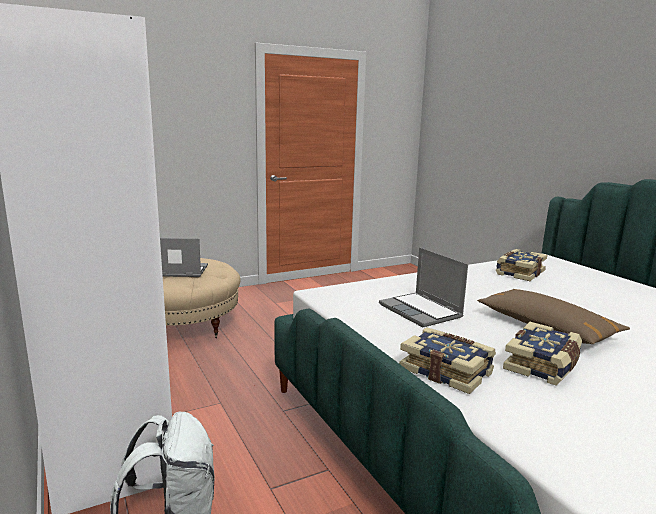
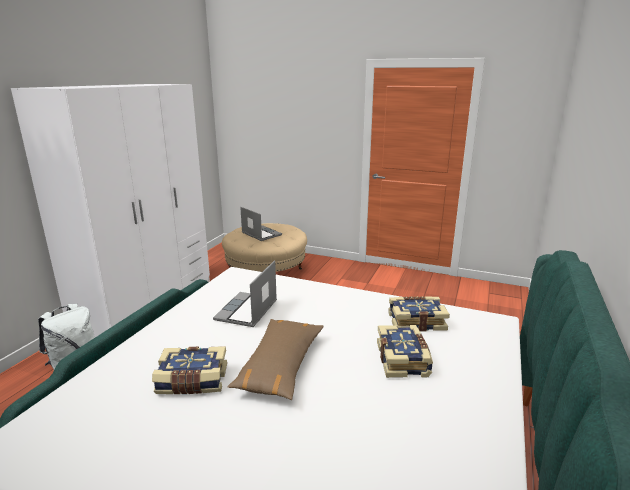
camera: 50 degrees right, 5 degrees up
(446, 371) = (146, 348): book -> book (403, 360)

